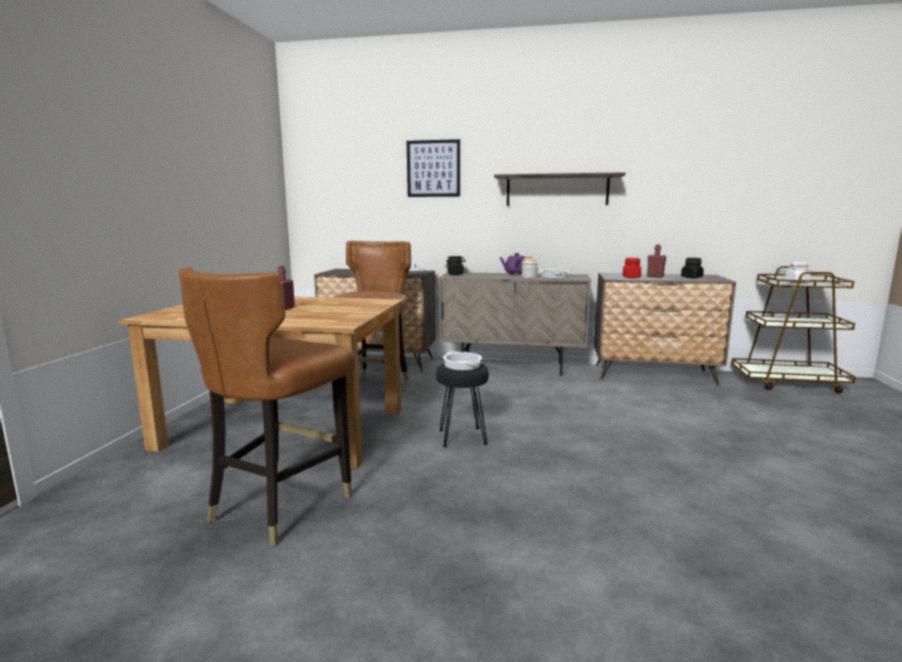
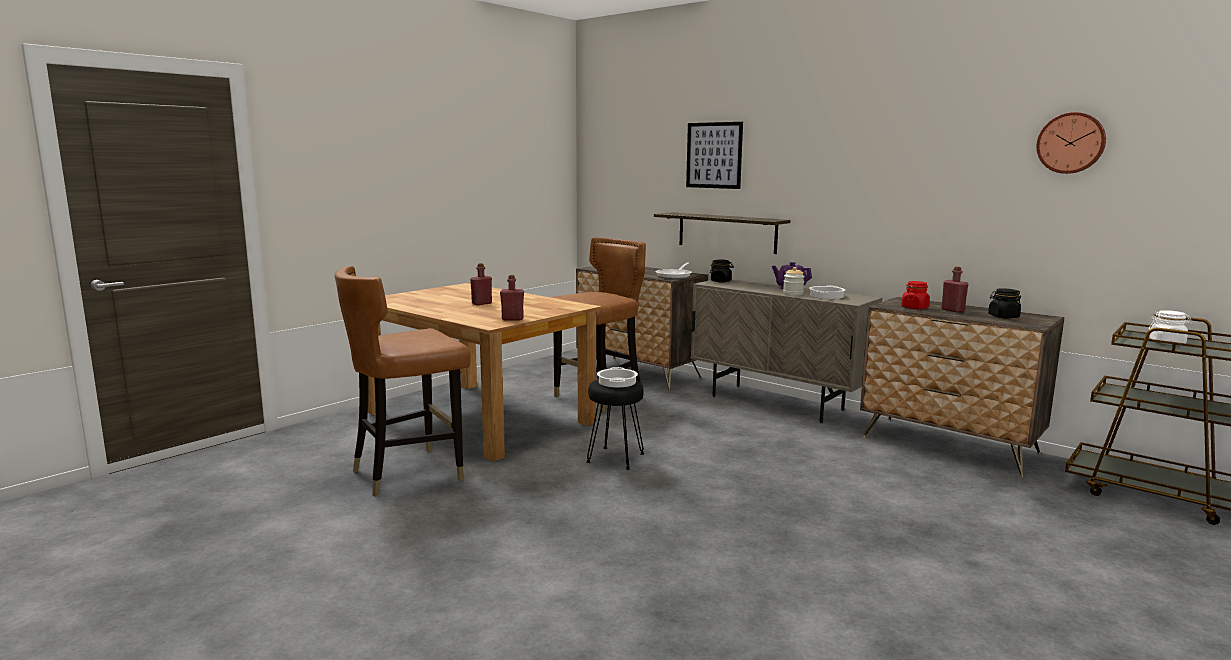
camera: 30 degrees right, 0 degrees up
(352, 317) = (512, 319): none -> red bottle
(557, 190) = (850, 186): shelf -> shelf (726, 232)
(718, 154) = (1071, 143): none -> wall clock

